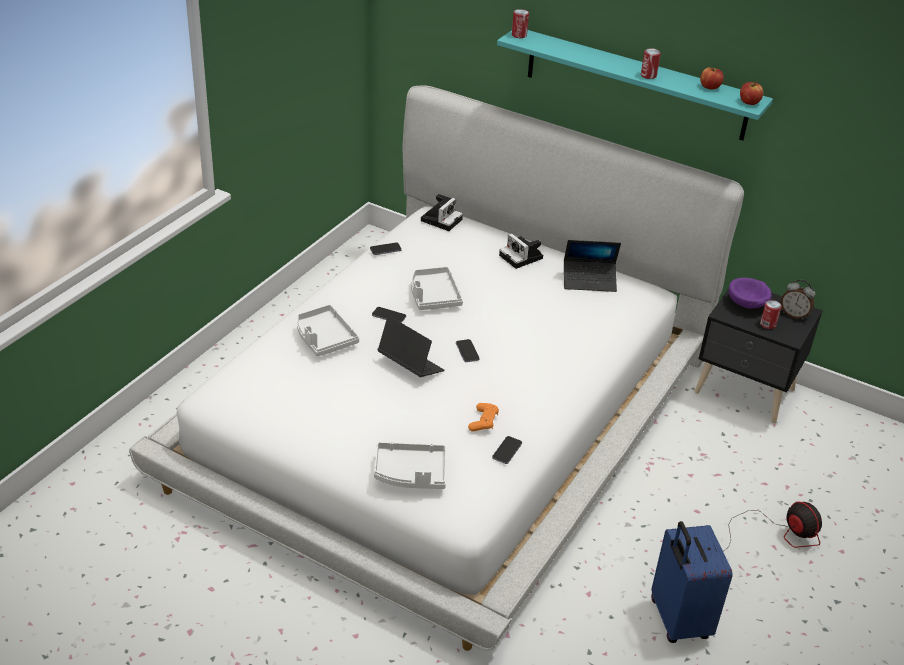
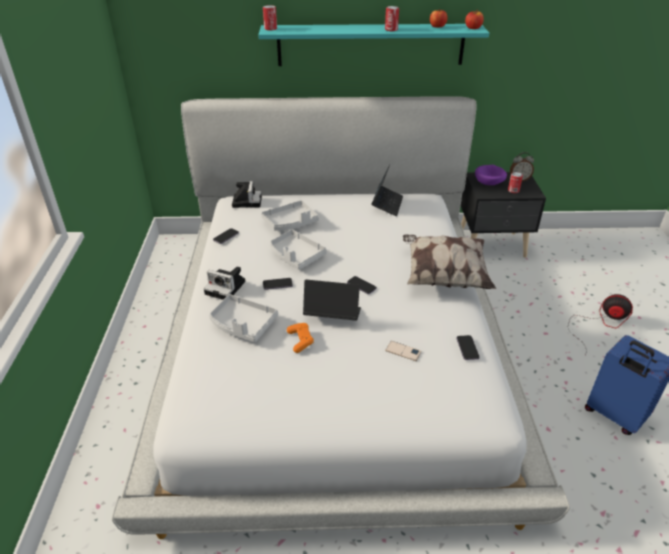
camera: 30 degrees left, 0 degrees up
(410, 473) = (422, 406): grey tray -> grey tray (290, 223)
(442, 424) = (403, 351): none -> phone
(483, 422) = (428, 334): orange game controller -> orange game controller (300, 340)
(522, 257) = (328, 206): camera -> camera (227, 288)
(564, 379) = (444, 276): none -> pillow
(589, 281) = (387, 204): laptop -> laptop turned 45 degrees counterclockwise

